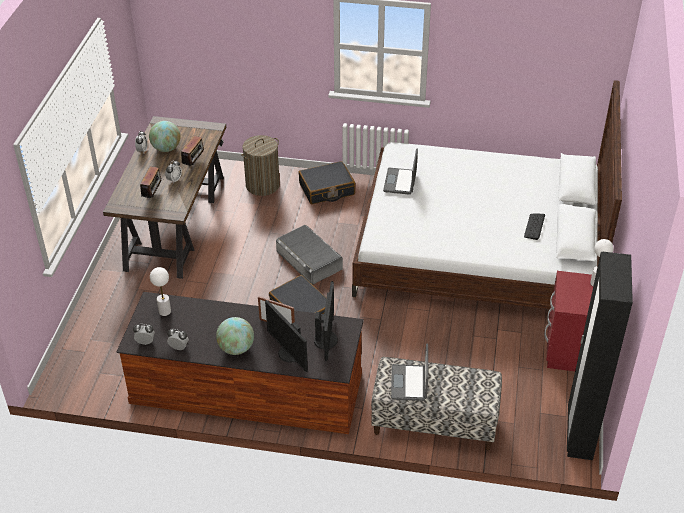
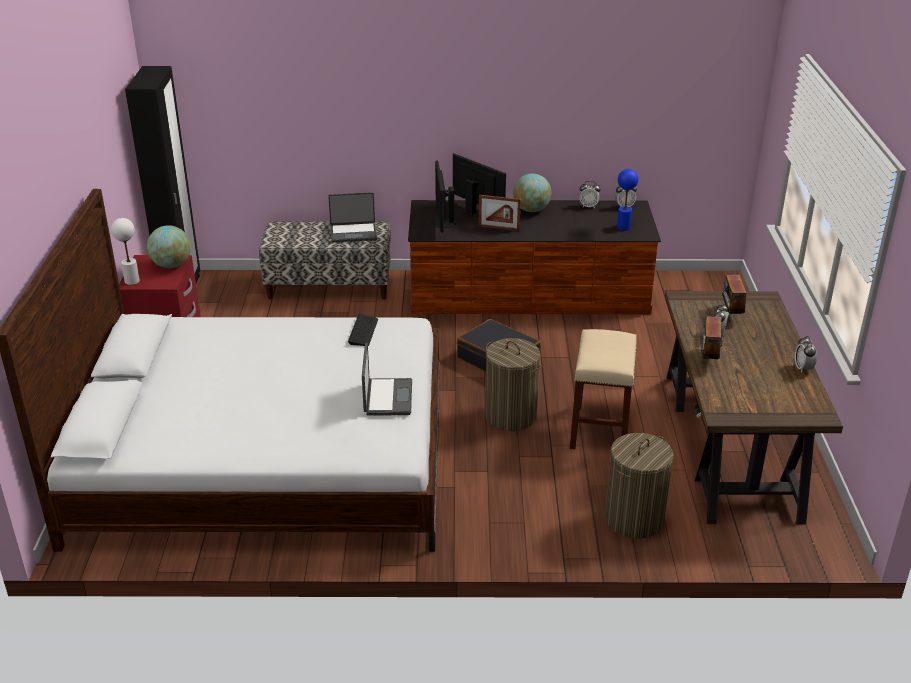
camera: 170 degrees right, 10 degrees down
(164, 311) = (623, 227): white table lamp -> blue table lamp
(166, 148) = (769, 375): globe -> globe (171, 265)
(253, 243) = (599, 429): none -> beige stool
(309, 260) = (511, 416): grey storage box -> laundry basket
(327, 189) = (522, 524): black suitcase -> none
(410, 383) = (353, 233): laptop -> laptop turned 90 degrees clockwise
(534, 227) = (188, 360): keyboard -> keyboard (363, 331)

